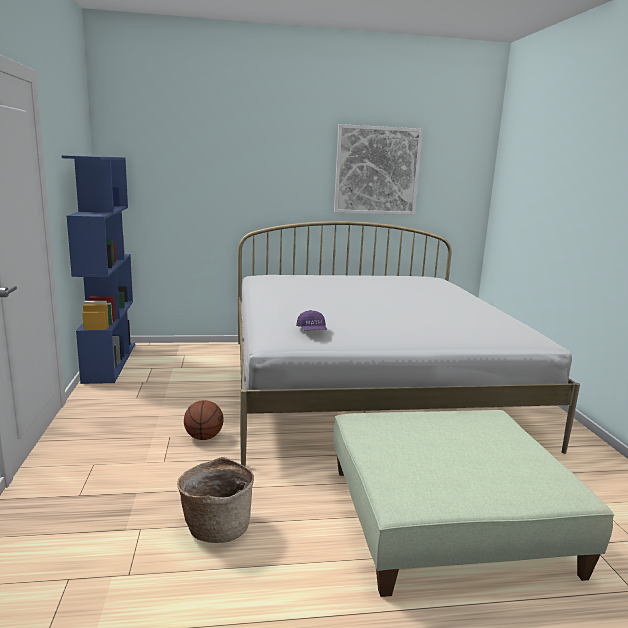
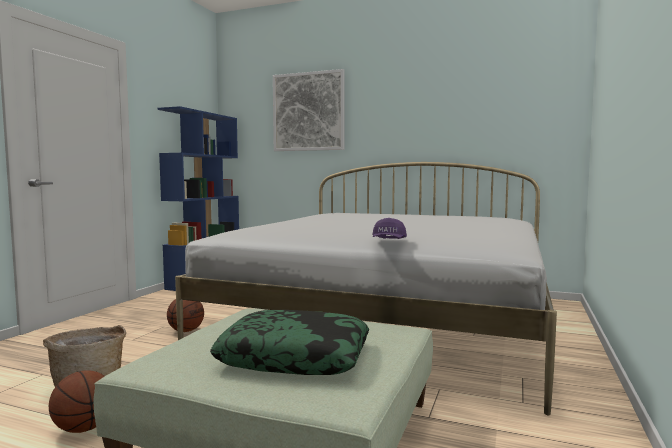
camera: 30 degrees right, 10 degrees down
(288, 568) = (83, 428): none -> basketball
(312, 331) = (261, 231): purple cap -> purple cap (388, 241)
(377, 171) = (449, 110): picture -> picture (308, 112)
(477, 461) = (295, 357): none -> pillow

